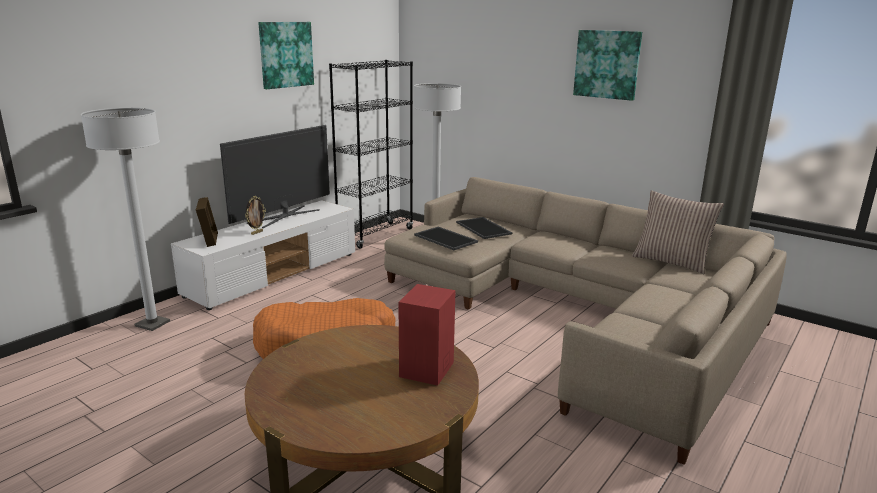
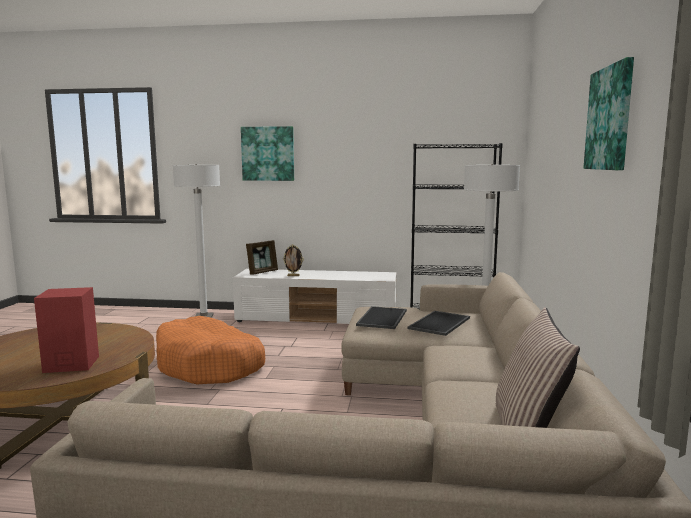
camera: 60 degrees right, 10 degrees down
(284, 216) = (339, 273): television -> none
(286, 54) = (368, 135): picture -> picture (268, 153)

